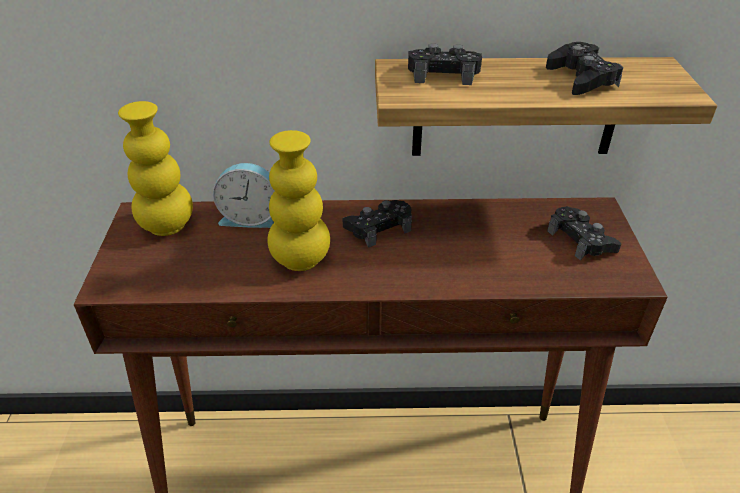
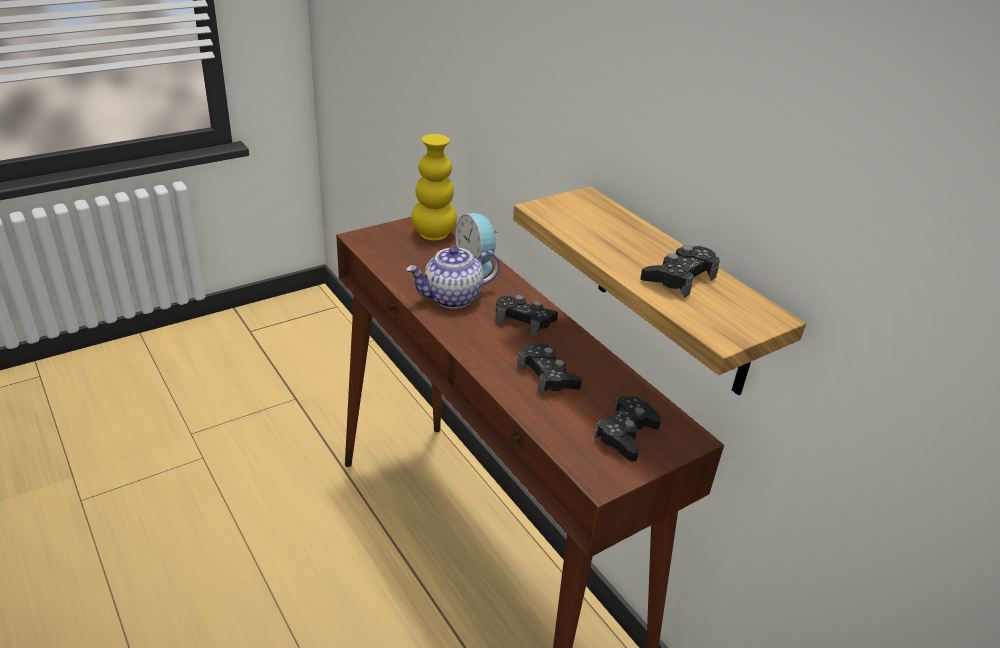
camera: 55 degrees right, 5 degrees down
(300, 260) = (452, 298): yellow vase -> teapot
(443, 74) = (600, 216): black game controller -> black game controller (547, 376)

